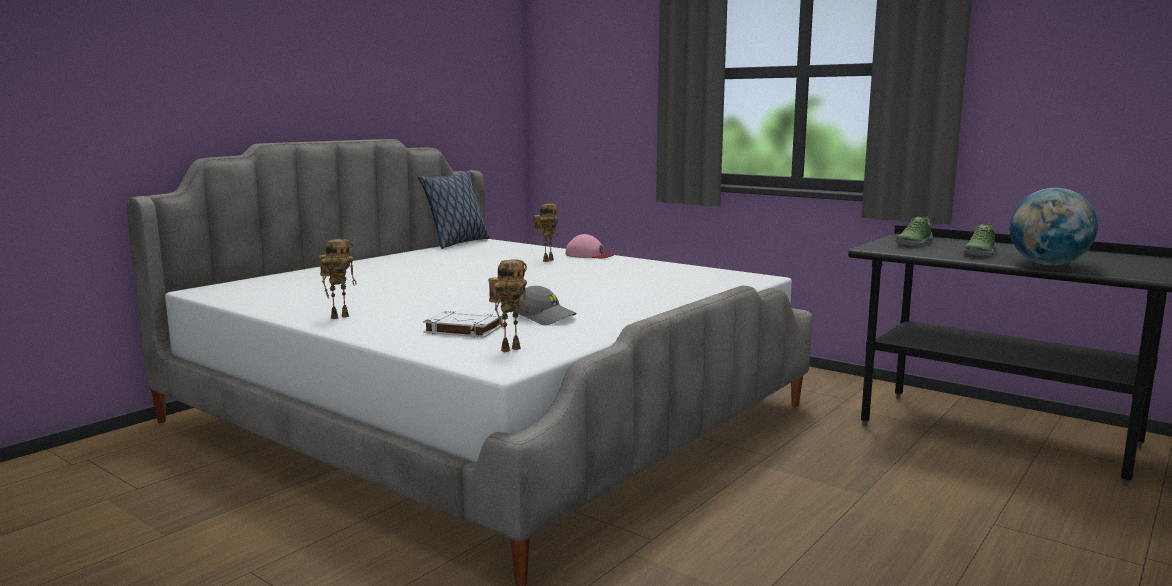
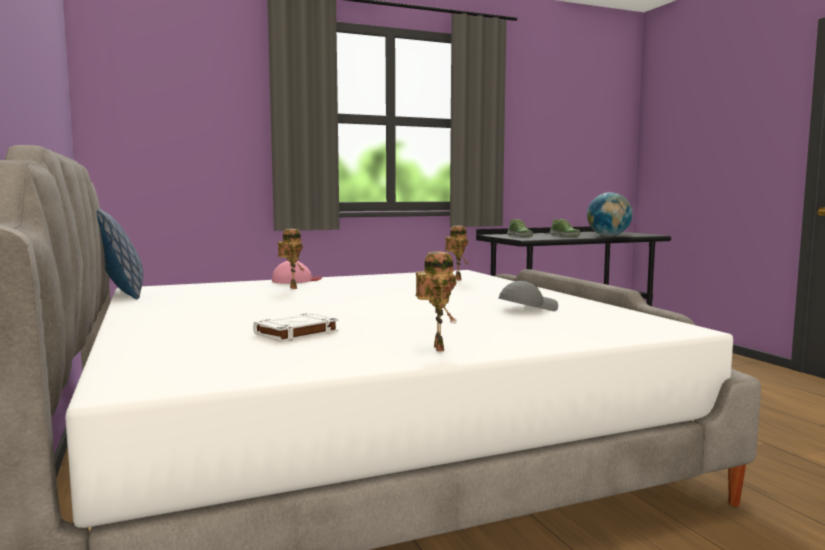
camera: 60 degrees left, 5 degrees down
(462, 330) = (548, 325): white book -> white book (296, 333)
(510, 349) = (629, 323): toy robot -> toy robot (456, 279)

